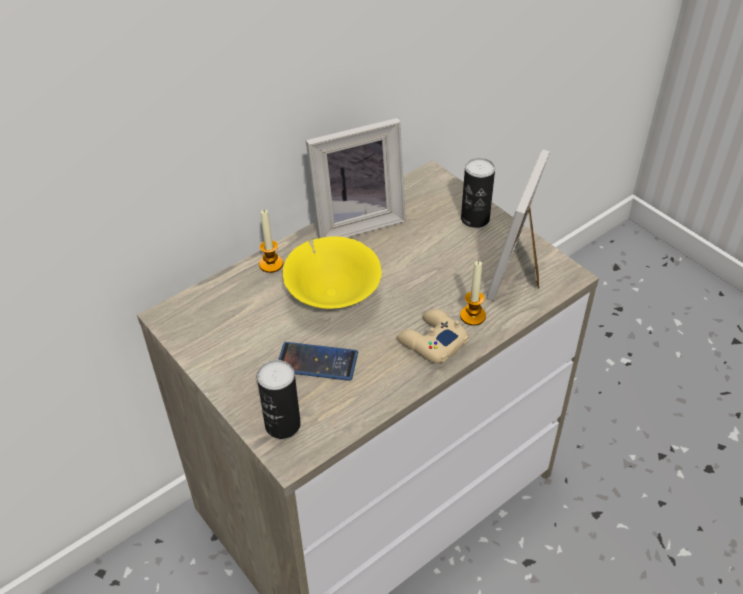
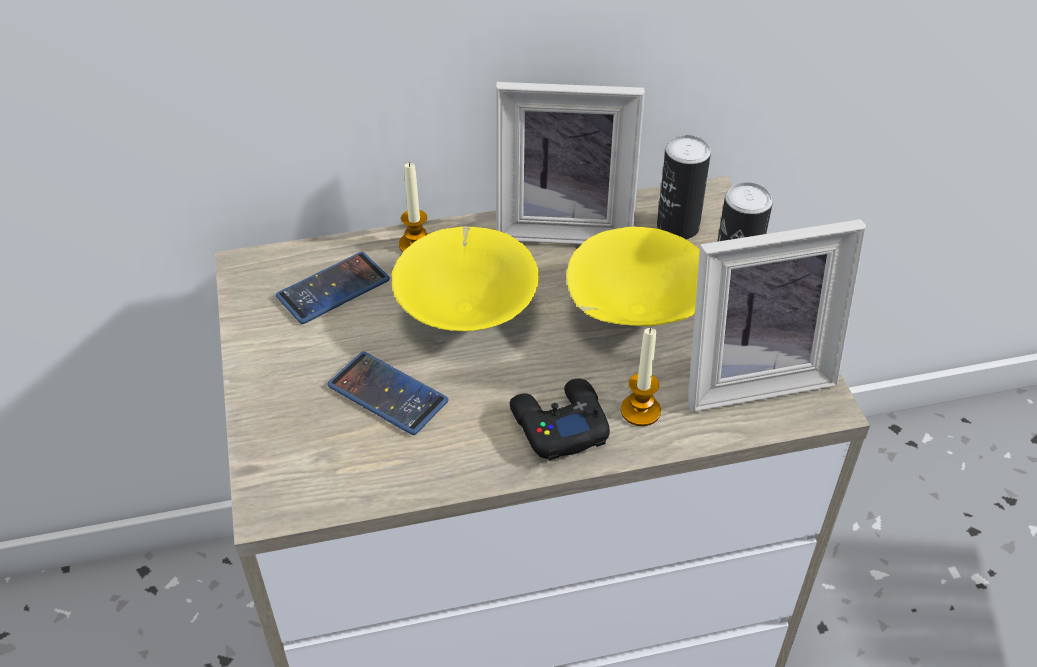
camera: 25 degrees right, 0 degrees up
(236, 310) = (333, 288): none -> phone
(282, 425) = (289, 459): can -> can (678, 227)
(431, 342) = (558, 425): beige game controller -> black game controller
(432, 261) = (633, 315): none -> yellow bowl
(520, 272) = (752, 374): picture frame -> picture frame turned 150 degrees counterclockwise

